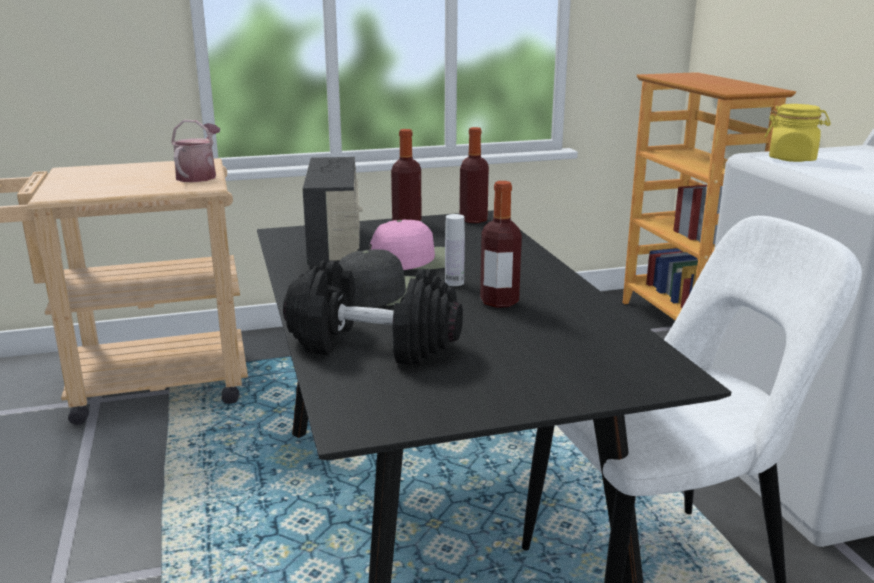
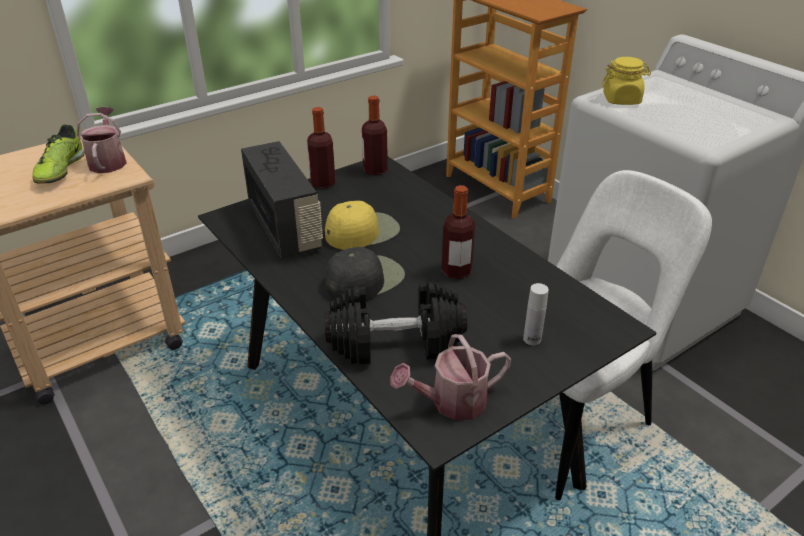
camera: 20 degrees left, 15 degrees up
(151, 177) = (60, 170): none -> shoe
(394, 403) = (451, 402): none -> watering can
(416, 259) = (362, 231): pink cap -> yellow cap
(454, 282) = (409, 255): white bottle -> white bottle (532, 339)

